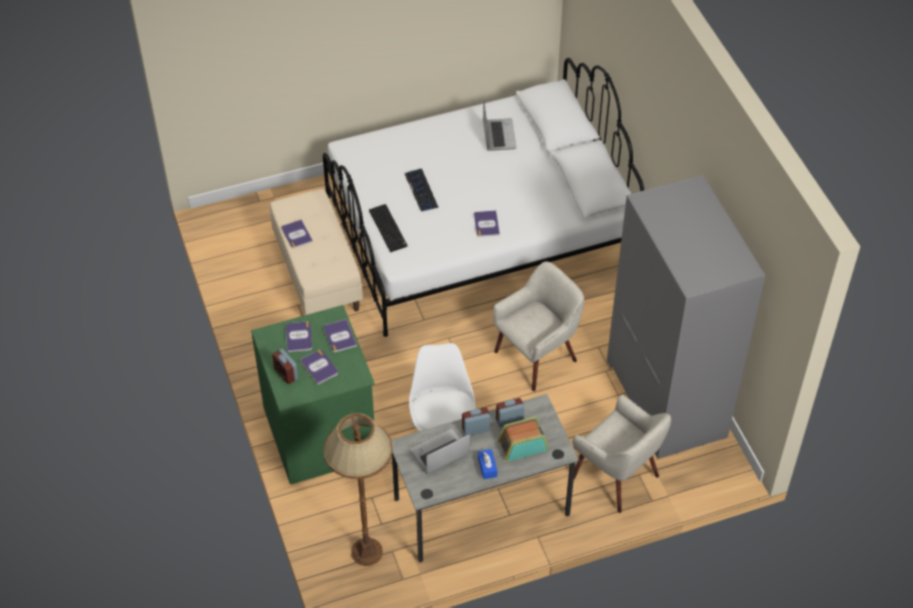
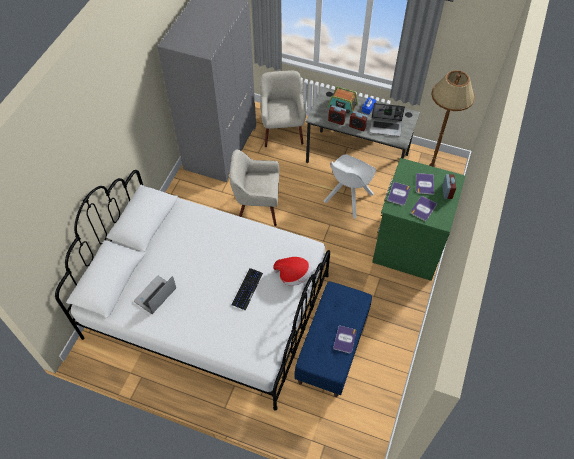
camera: 140 degrees left, 5 degrees up
(318, 275) = (332, 348): beige bench -> blue bench
(389, 229) = (293, 275): keyboard -> hat
(486, 224) = (233, 237): book -> none

